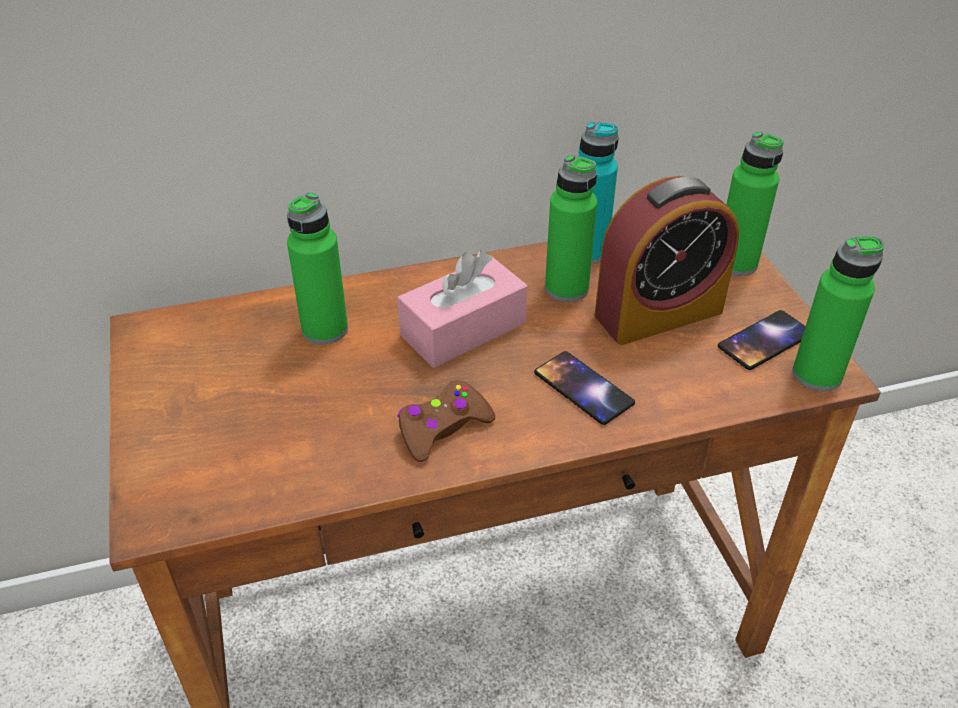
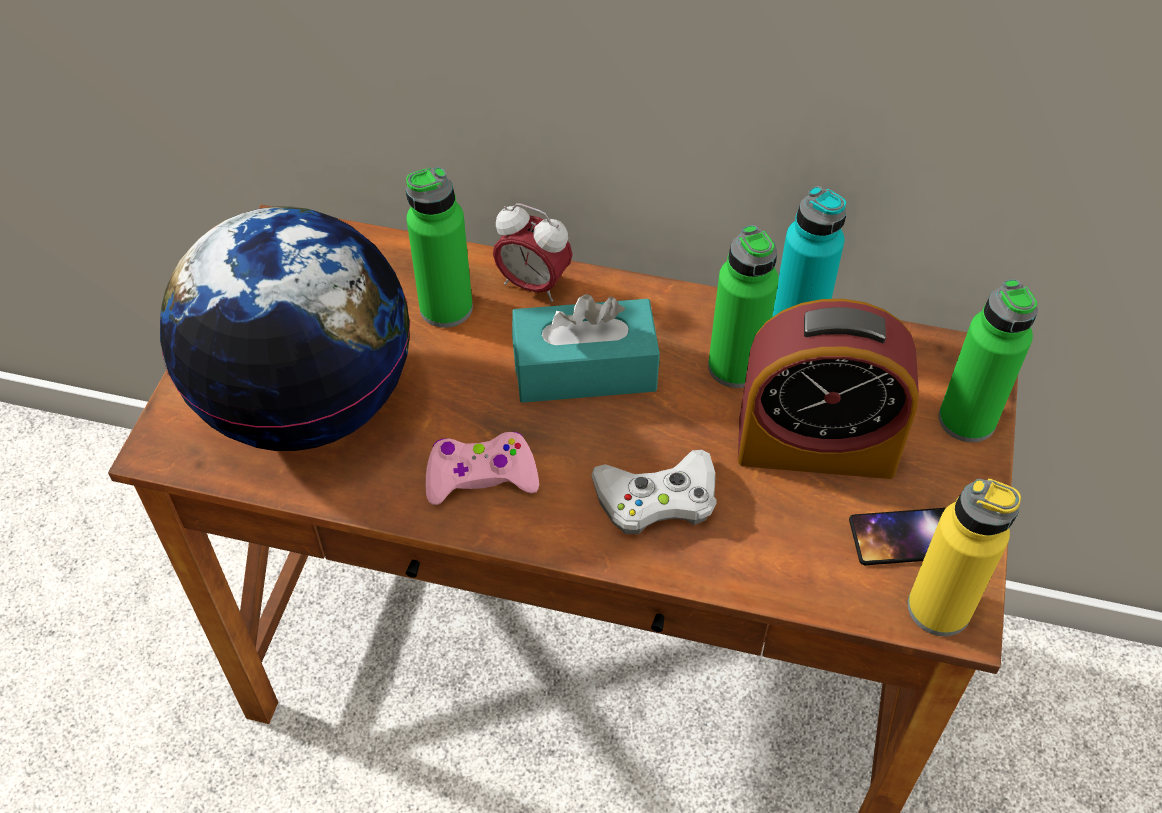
camera: 30 degrees right, 10 degrees up
(259, 435) = (308, 402): none -> globe
(381, 291) = (533, 285): none -> alarm clock
(443, 428) = (481, 476): brown game controller -> pink game controller
(463, 329) = (584, 369): pink tissue box -> turquoise tissue box
(583, 388) = (657, 499): phone -> white game controller
(817, 375) = (939, 608): green bottle -> yellow bottle

